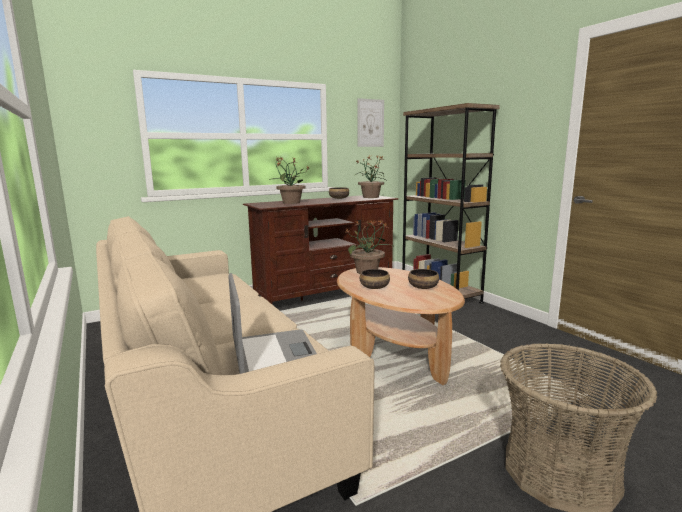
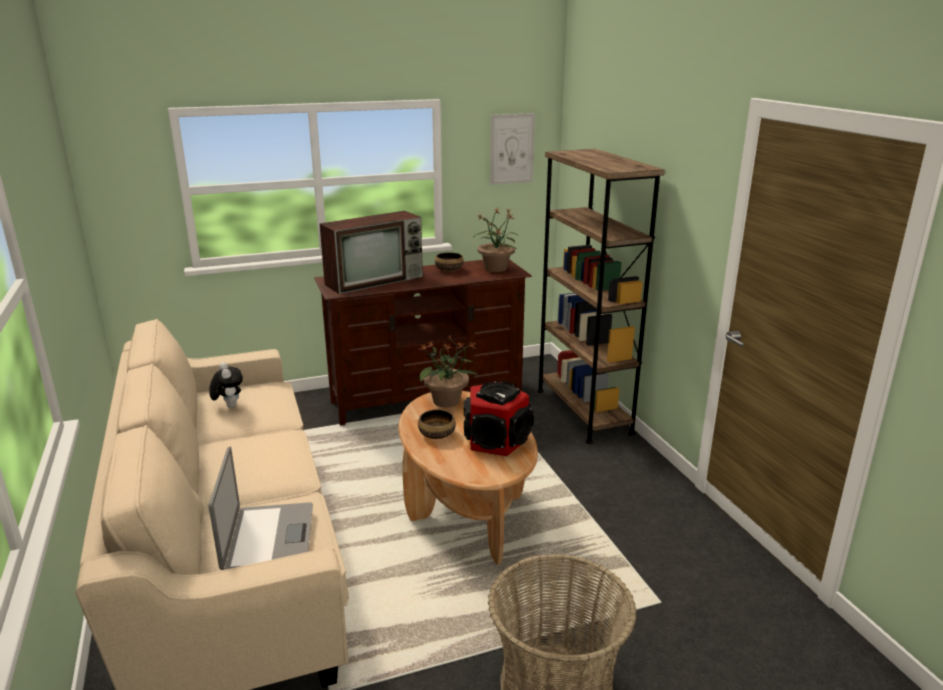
camera: 10 degrees right, 10 degrees up
(192, 285) = (229, 406): none -> plush toy
(290, 202) = (376, 280): potted plant -> television
(423, 287) = (496, 440): bowl -> speaker

